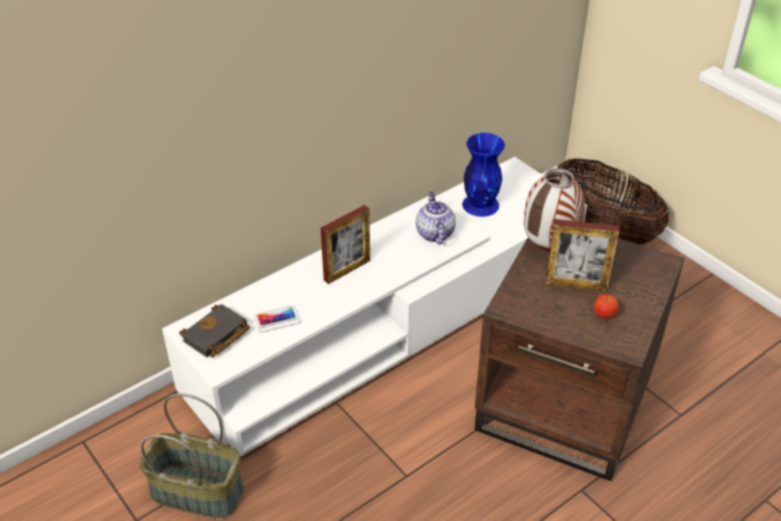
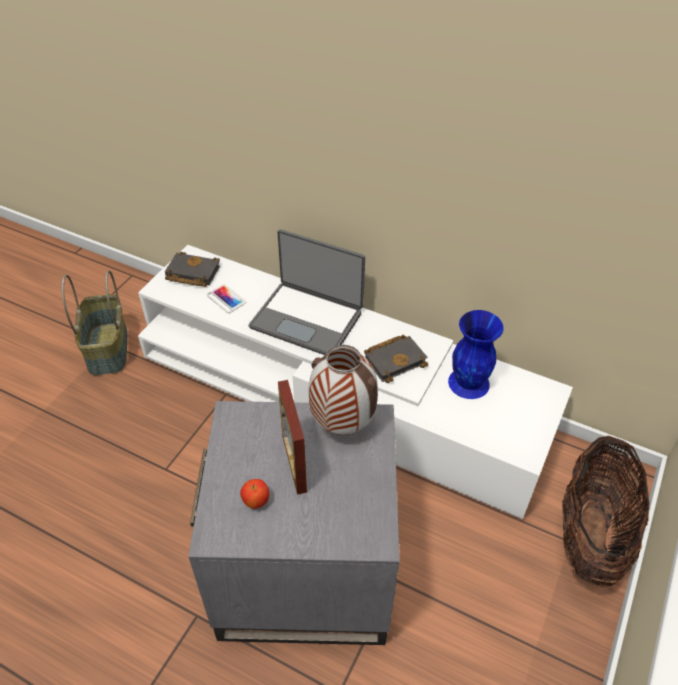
camera: 65 degrees right, 5 degrees up
(347, 270) = (307, 319): picture frame -> laptop
(434, 233) = (395, 360): teapot -> black book
(566, 402) = (305, 570): brown side table -> grey side table

